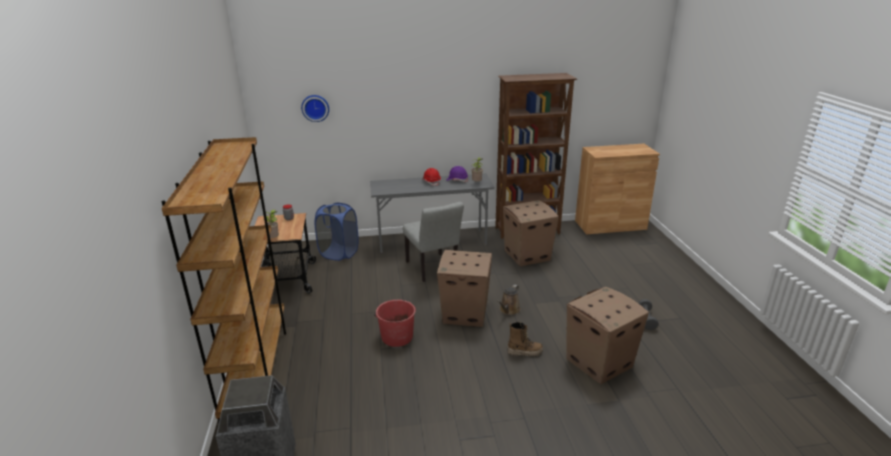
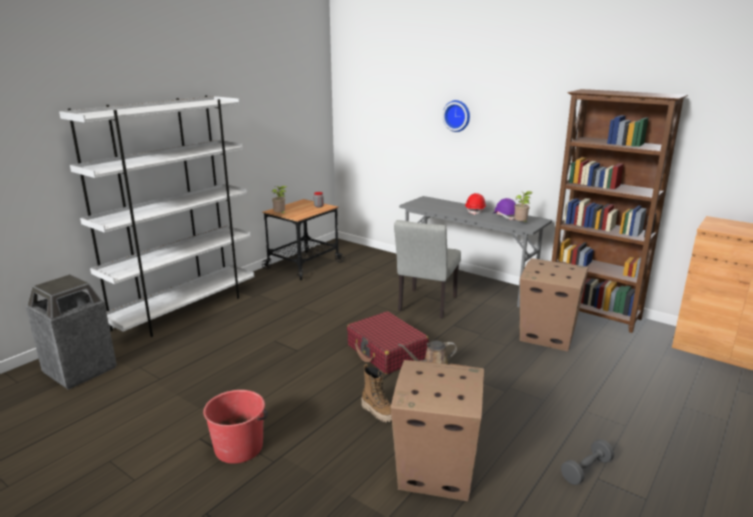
camera: 45 degrees right, 5 degrees down
(257, 368) = (185, 310): brown bookcase -> white bookcase
(315, 108) = (385, 106): wall clock -> wall clock (457, 115)
(339, 253) = (371, 262): blue laundry basket -> none
(397, 337) = (300, 339): red bucket -> red bucket (239, 447)
(465, 313) = (387, 352): cardboard box -> red suitcase

